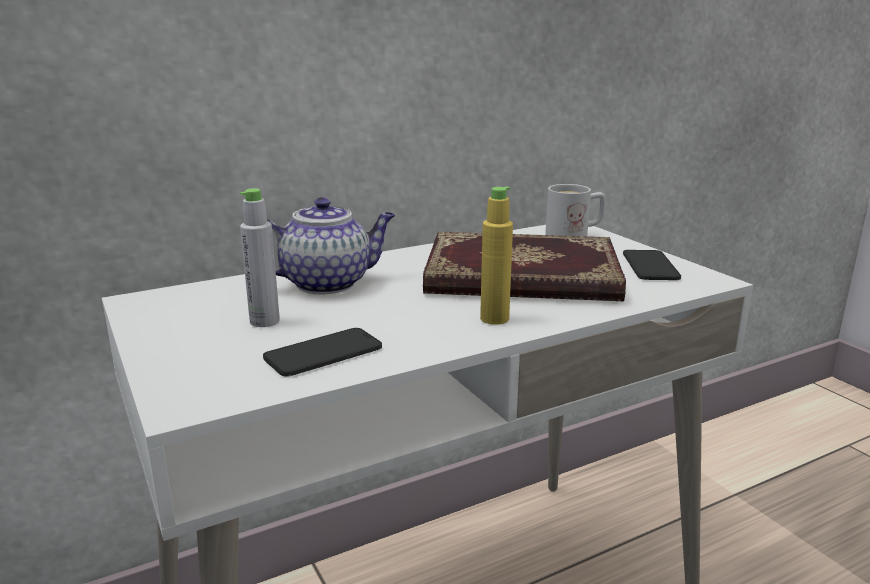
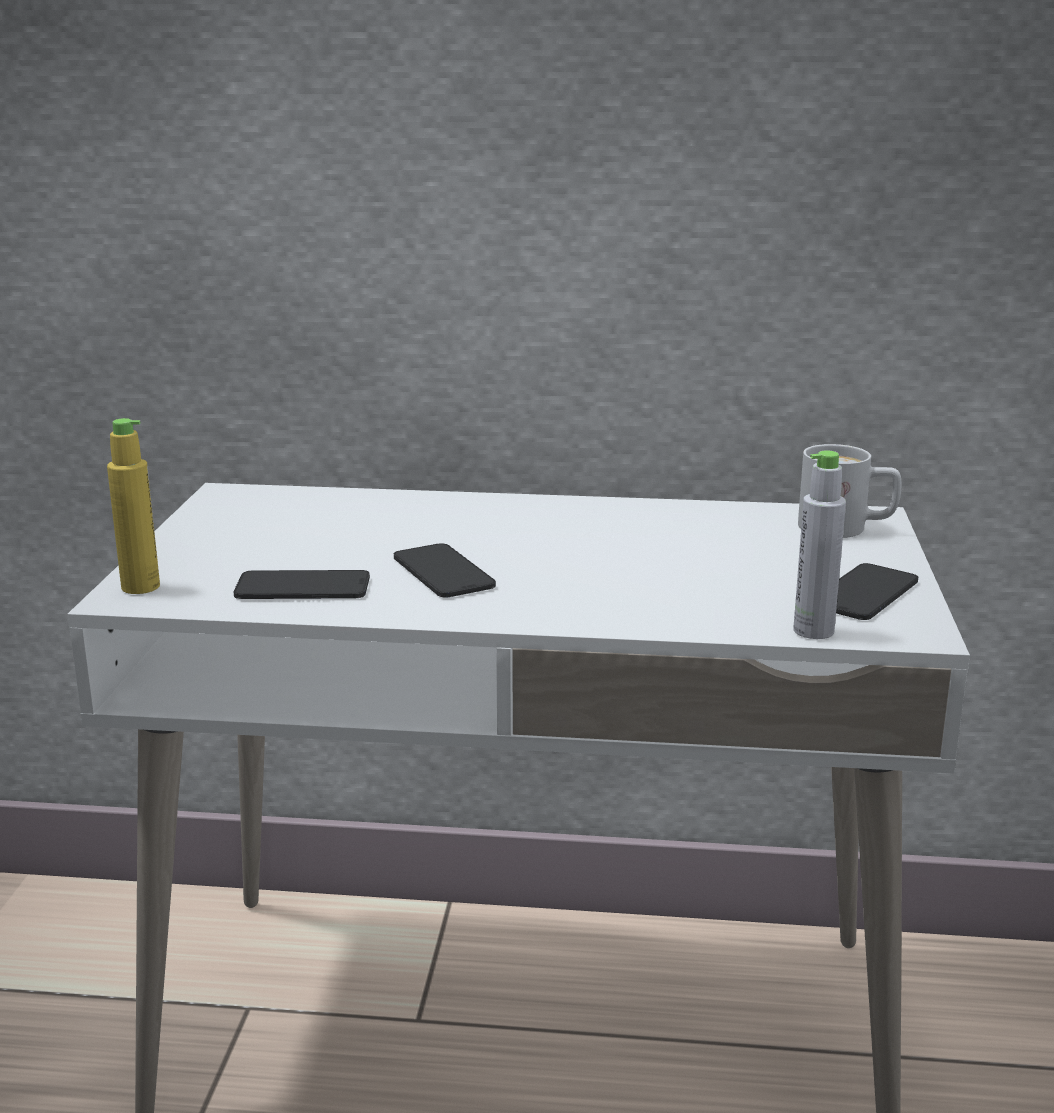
camera: 35 degrees right, 0 degrees up
(264, 321) = (302, 542): grey bottle -> grey bottle (813, 631)
(328, 283) = (427, 518): teapot -> none
(404, 315) = (443, 572): none -> phone
(494, 319) = (530, 601): yellow bottle -> yellow bottle (140, 587)
(521, 277) = (658, 564): book -> none

